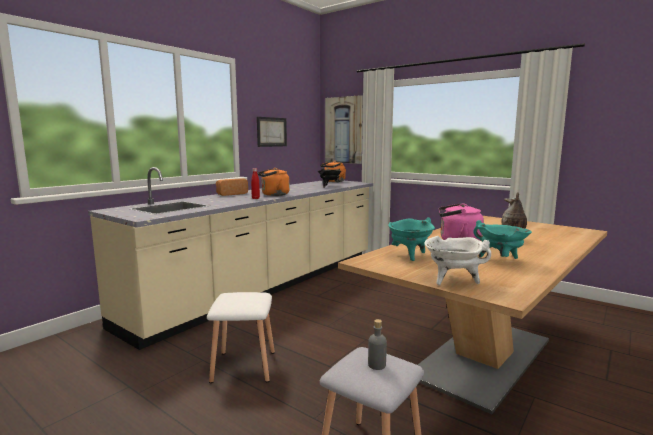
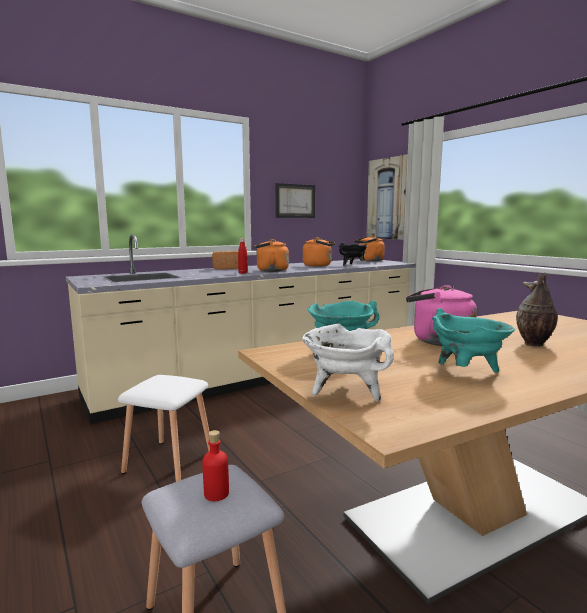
camera: 20 degrees right, 0 degrees up
(303, 188) = (319, 265): none -> orange kettle
(376, 365) = (216, 493): grey bottle -> red bottle

